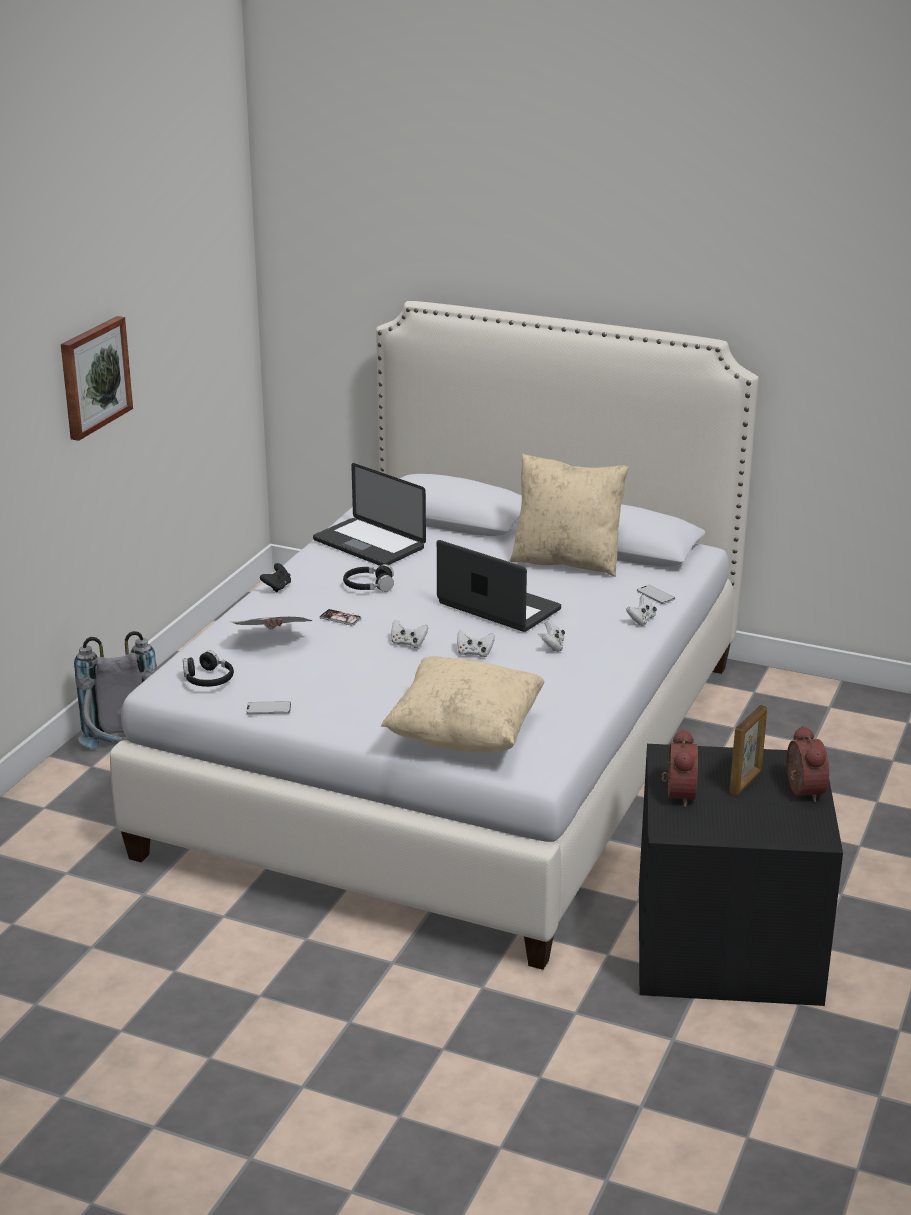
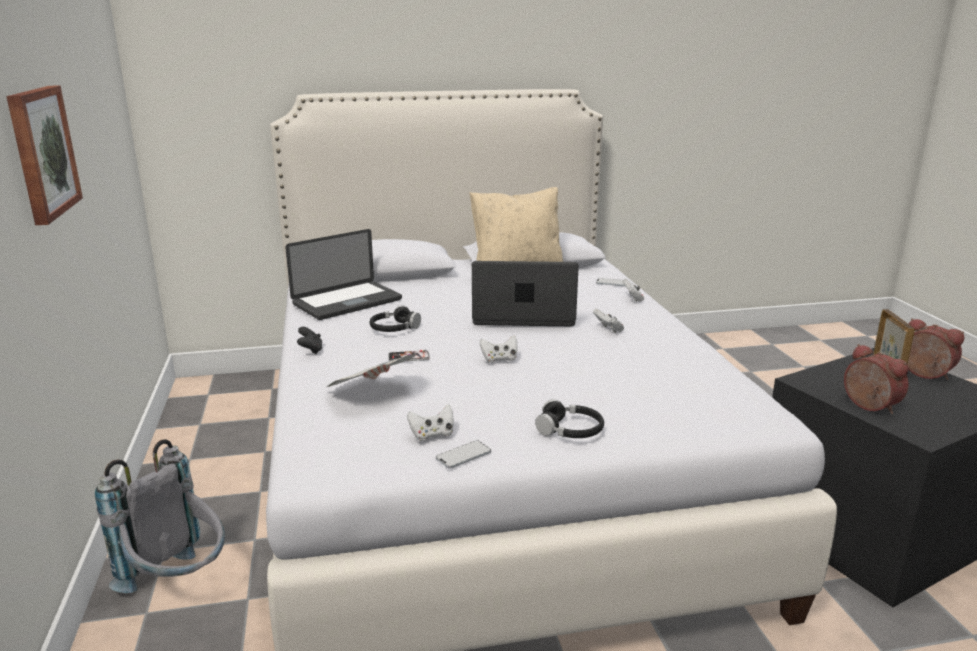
camera: 35 degrees left, 5 degrees down
(208, 679) = (358, 448): black headphones -> black headphones (570, 430)
(369, 544) = (347, 302): laptop -> laptop turned 45 degrees counterclockwise
(465, 735) = (673, 415): beige pillow -> none
(474, 653) = (561, 351): white game controller -> white game controller (432, 435)

